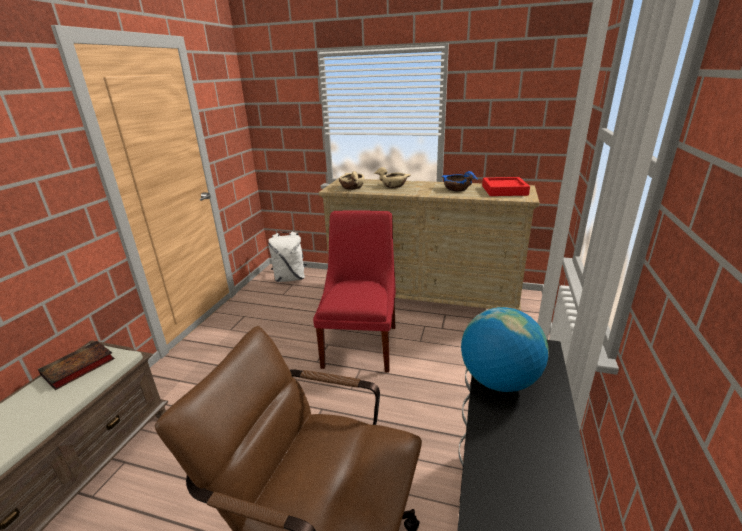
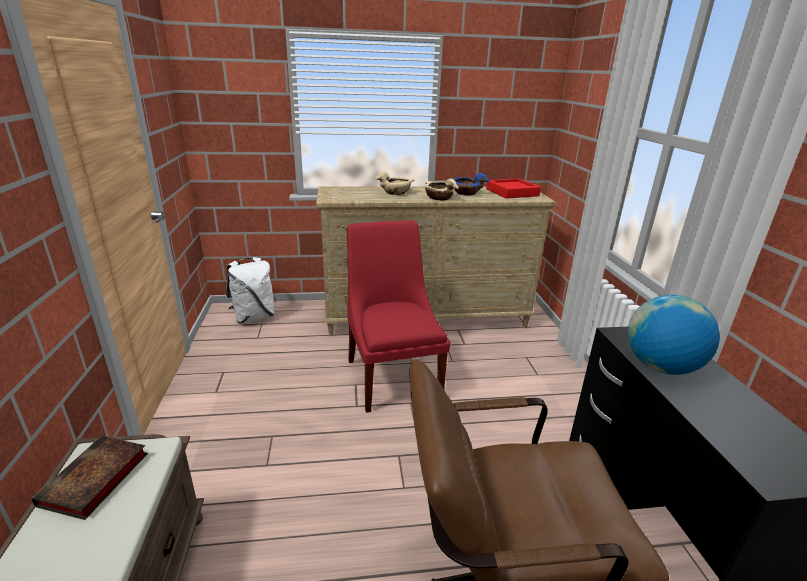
camera: 25 degrees left, 0 degrees up
(352, 187) = (350, 196): beige bowl -> beige bowl (439, 198)

